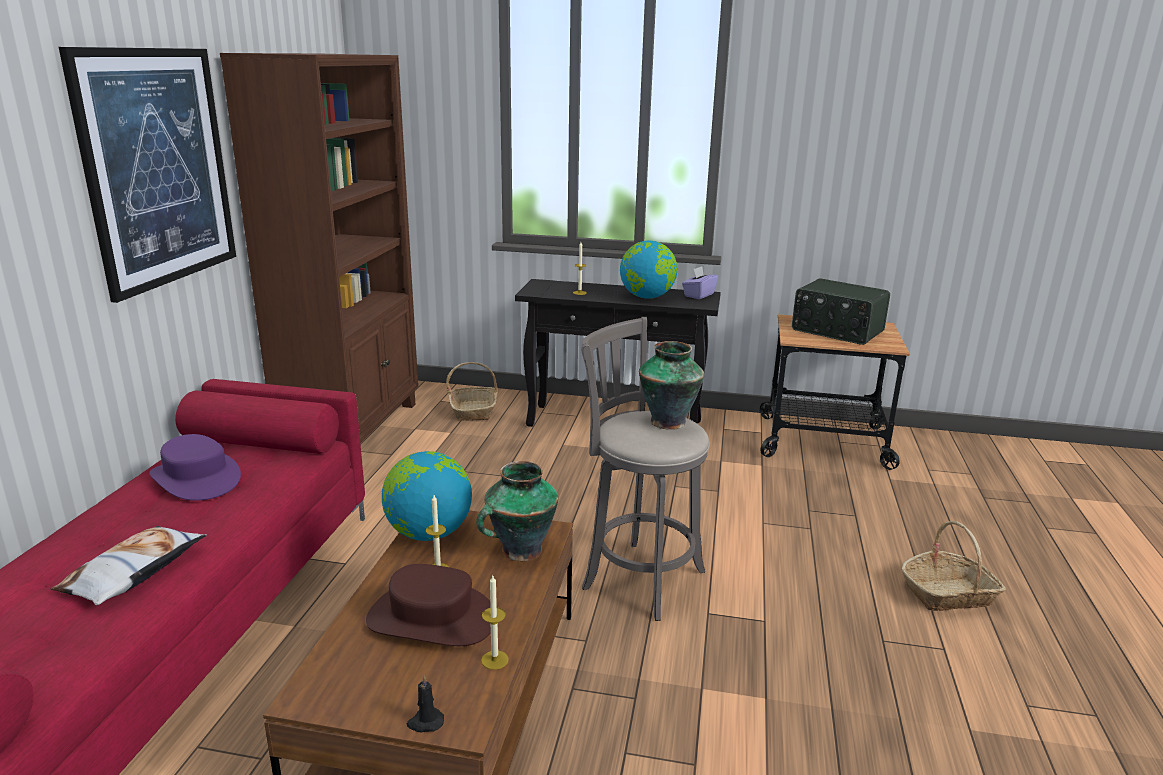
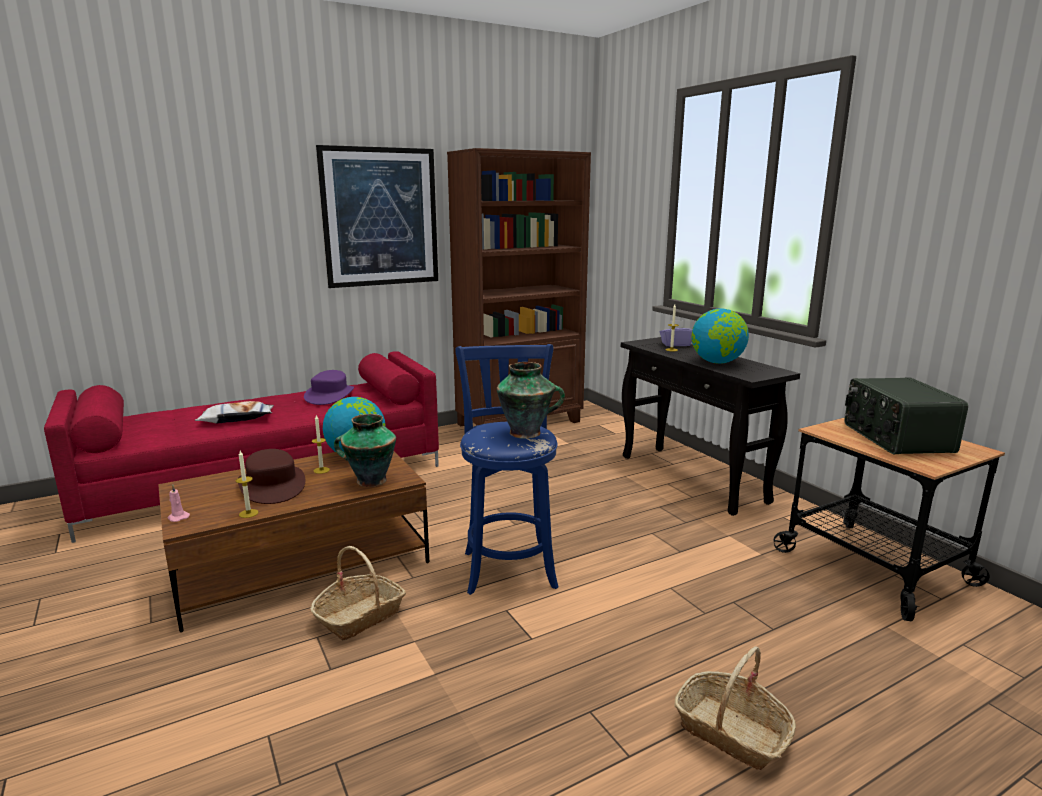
camera: 50 degrees right, 5 degrees down
(425, 722) = (178, 517): black candle -> pink candle
(474, 410) = (608, 437): basket -> basket (360, 616)
(638, 577) = (509, 566): grey stool -> blue stool
(698, 295) = (769, 370): purple tissue box -> purple tissue box (676, 344)

